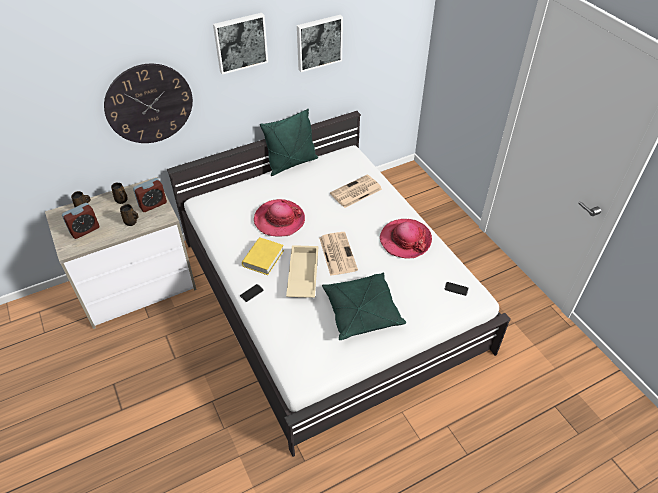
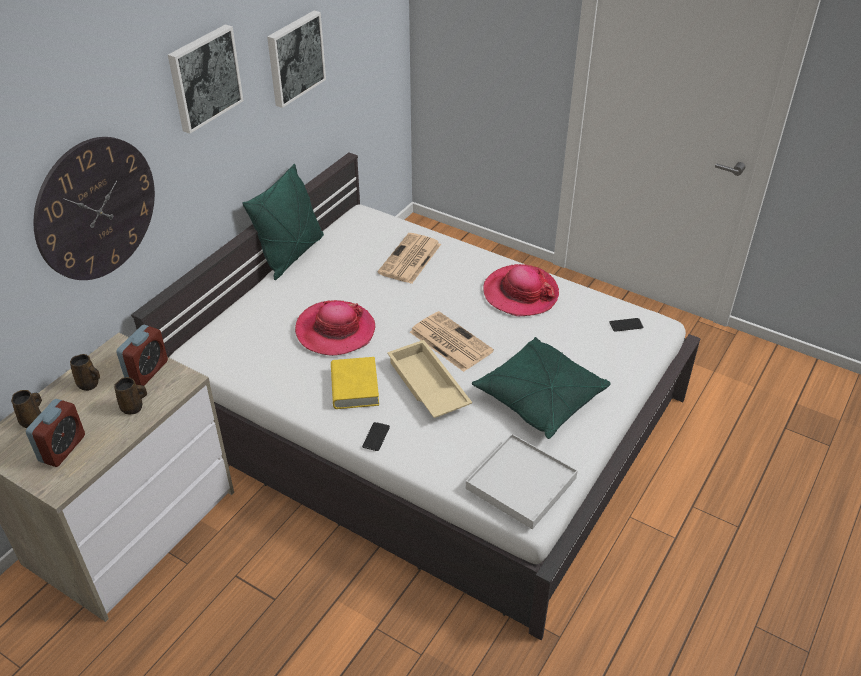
camera: 30 degrees left, 5 degrees down
(307, 359) = (521, 483): none -> white tray

